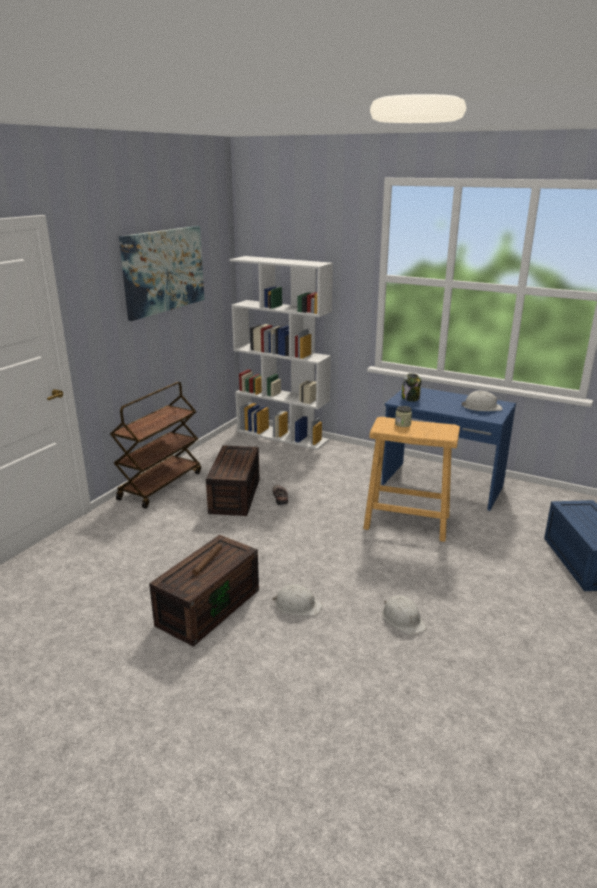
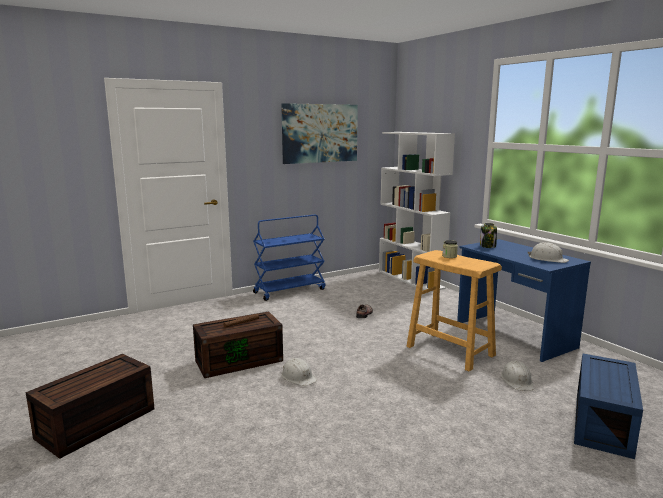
camera: 30 degrees right, 10 degrees down
(160, 485) = (290, 291): brown cart -> blue cart
(236, 496) = (332, 306): brown storage box -> brown storage box (96, 424)
(403, 619) = (368, 409): white hard hat -> white hard hat (517, 381)

